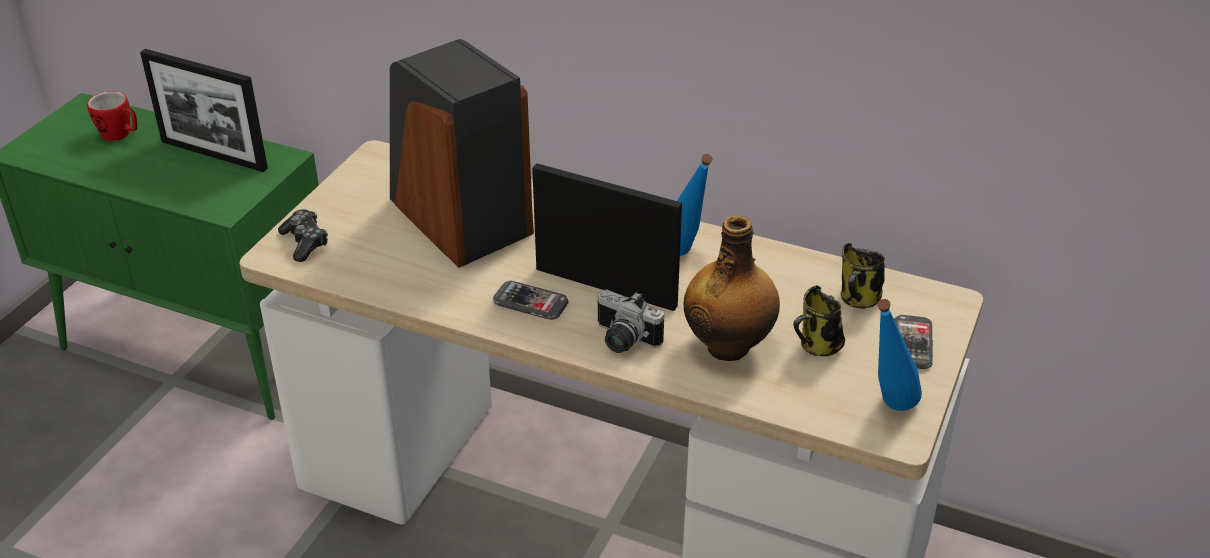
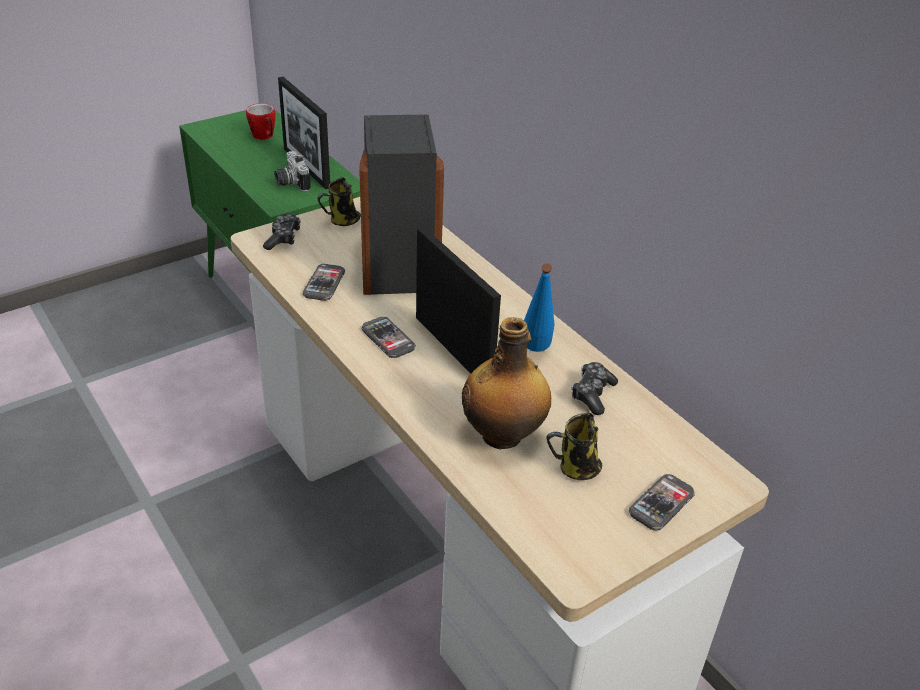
camera: 30 degrees right, 0 degrees up
(404, 273) = (324, 284): none -> phone
(622, 340) = (426, 395): camera -> camera (290, 183)
(769, 273) = (592, 394): none -> game controller
(858, 300) = (648, 447): mug -> mug (342, 221)
(886, 410) = (584, 547): blue bottle -> none

